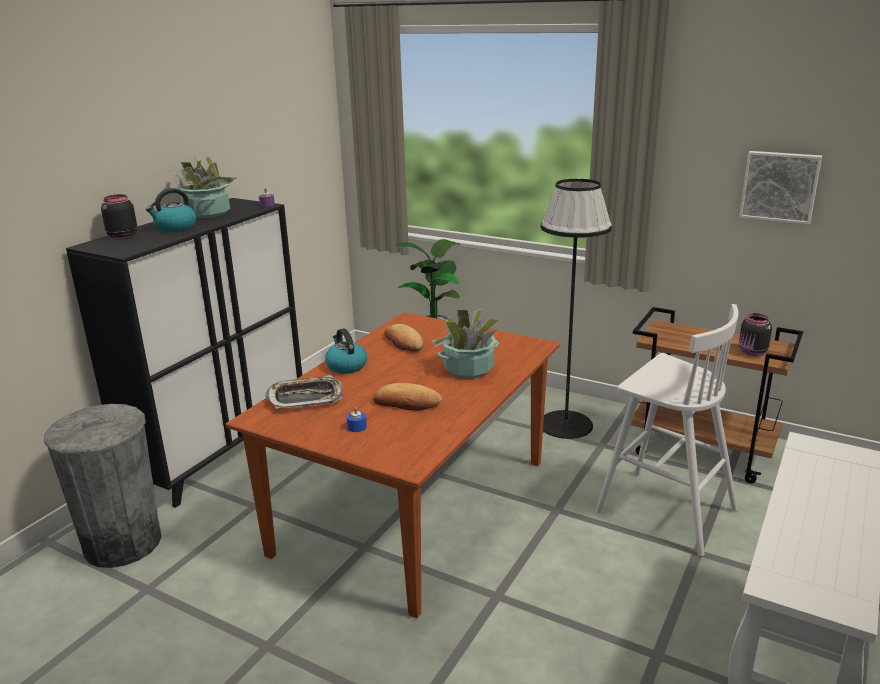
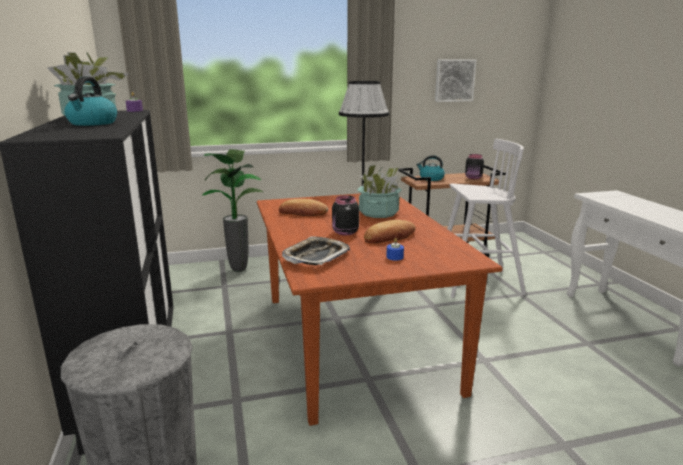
camera: 45 degrees left, 5 degrees down
(122, 236) = (49, 131): black jar -> black jar (344, 232)
(346, 366) = (296, 233): kettle -> kettle (431, 178)

